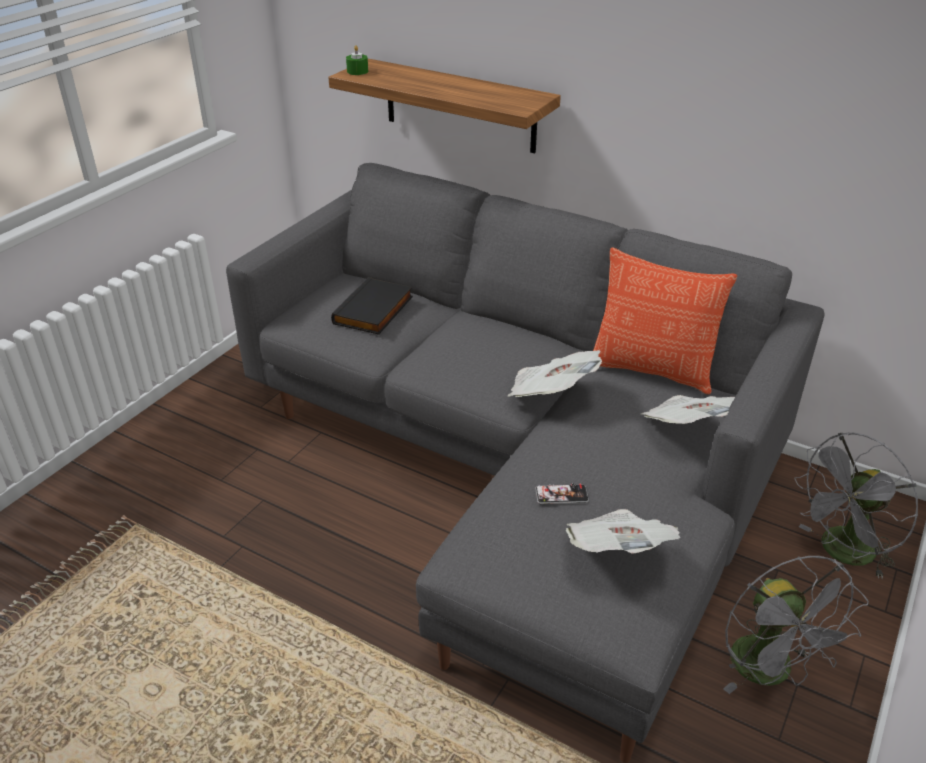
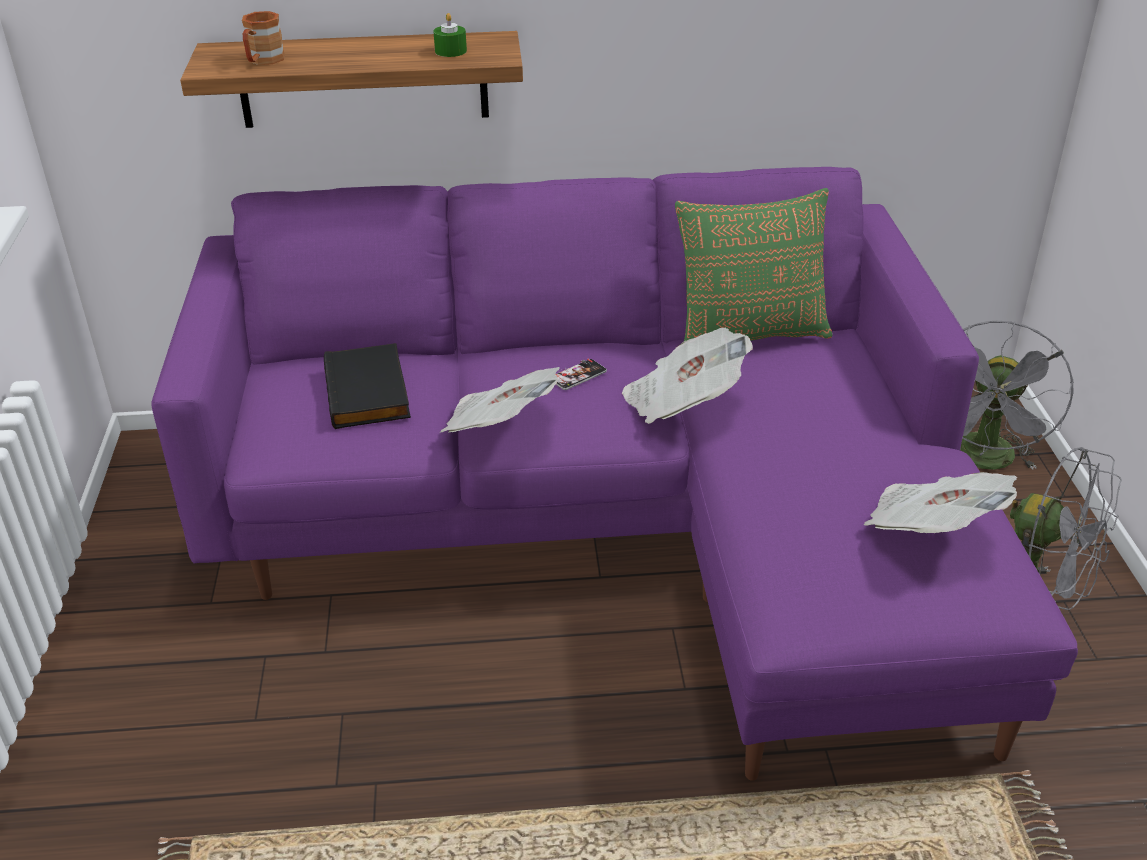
camera: 35 degrees left, 0 degrees up
(357, 71) = (212, 63): green candle -> green candle (450, 51)
(384, 77) = (263, 61): none -> brown mug
(518, 475) = (620, 532): grey sofa -> purple sofa
(561, 495) = (819, 500): phone -> phone (578, 375)
(652, 370) = (750, 336): orange pillow -> green pillow
(688, 428) = (853, 378): newspaper -> newspaper (500, 426)

